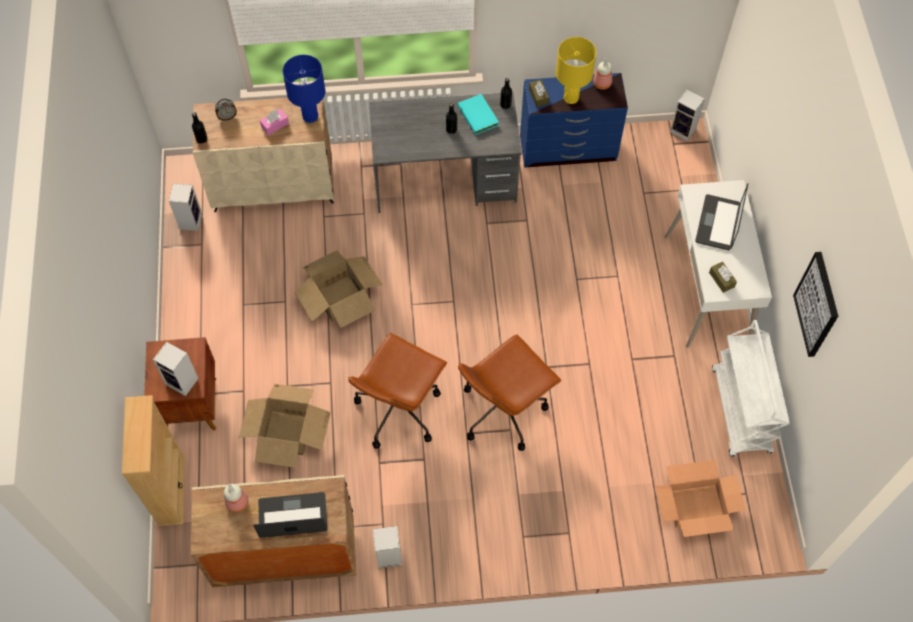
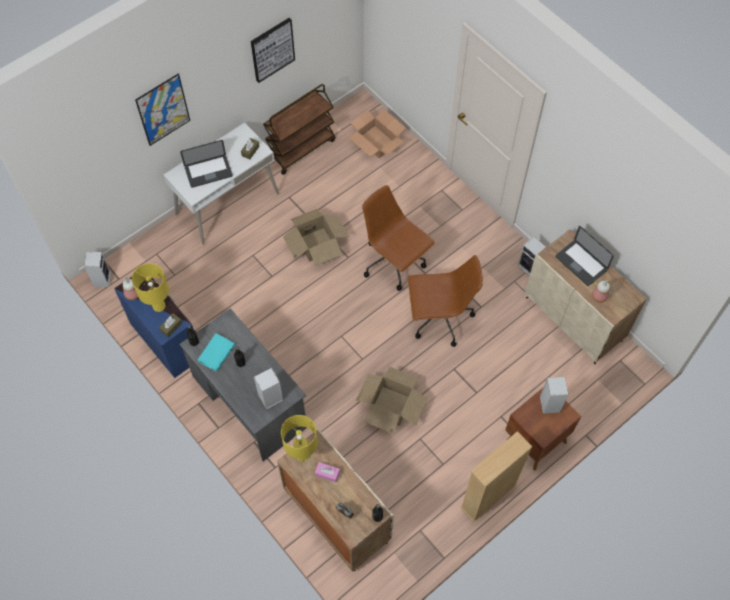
camera: 125 degrees left, 0 degrees up
(171, 489) = (594, 409): beige bookcase -> beige bookcase (488, 496)
(190, 220) = (407, 555): speaker -> speaker (270, 398)
(287, 432) = (505, 370): cardboard box -> cardboard box (316, 244)
(310, 116) = (302, 454): blue table lamp -> yellow table lamp
(503, 410) = (394, 263): brown office chair -> brown office chair turned 150 degrees counterclockwise
(741, 411) = (301, 148): white cart -> brown cart
(779, 135) = (163, 110): none -> picture

